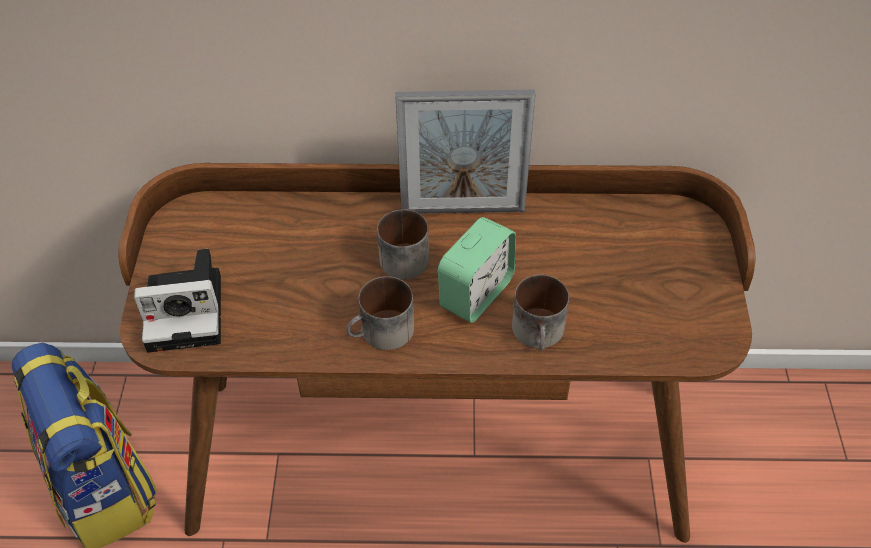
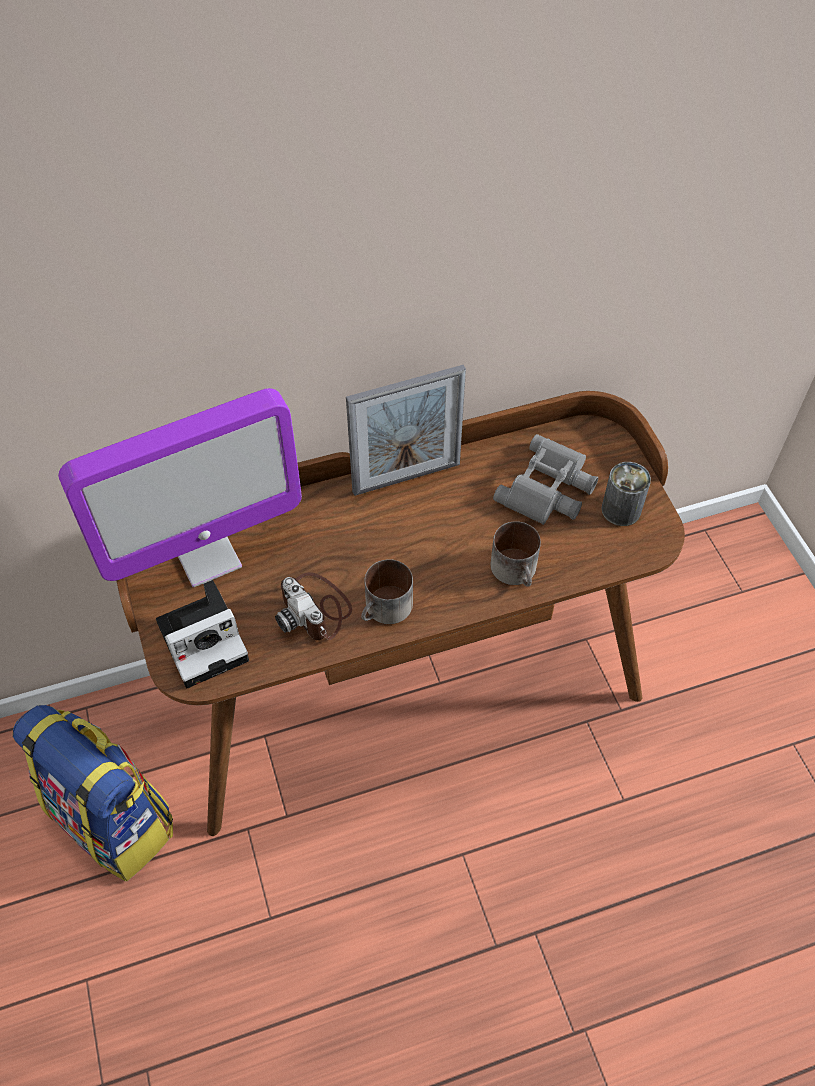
camera: 20 degrees left, 5 degrees up
(229, 232) = (207, 556): none -> monitor
(310, 313) = (315, 609): none -> camera
(401, 255) = (371, 534): mug -> none
(476, 293) = (450, 551): alarm clock -> none
(612, 260) = (549, 489): none -> grey binoculars
(684, 302) = (621, 510): none -> can

